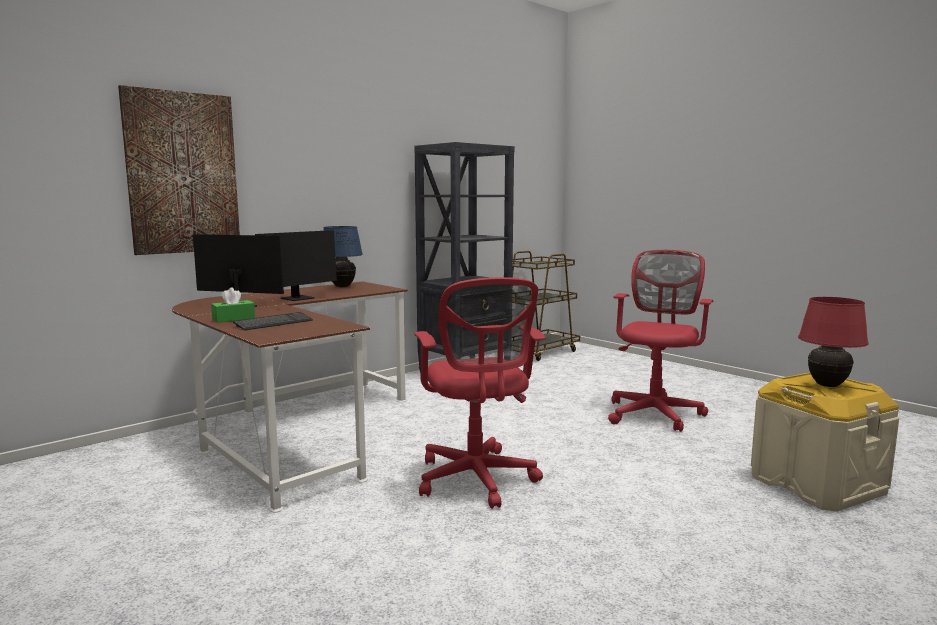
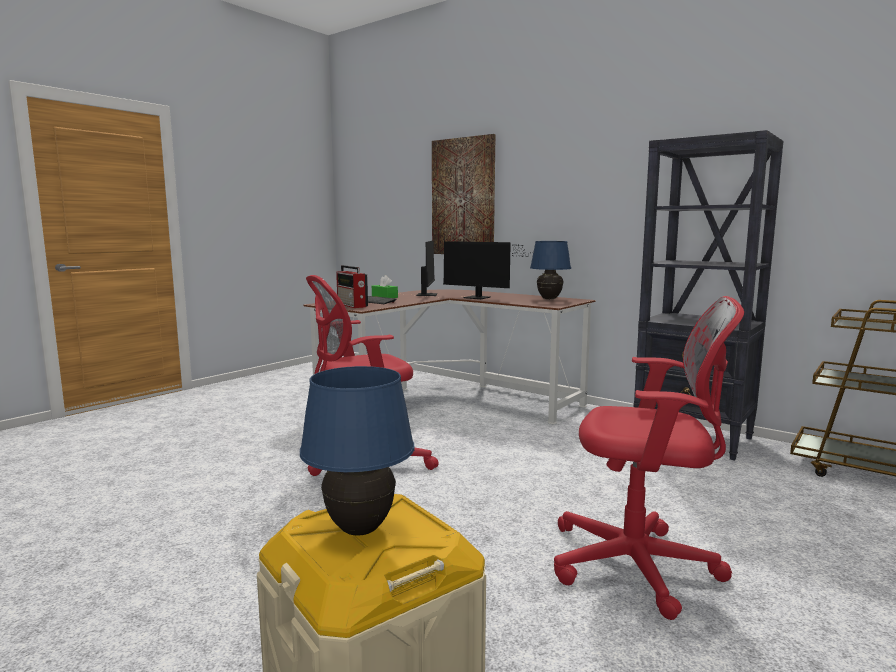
camera: 80 degrees right, 0 degrees up
(306, 328) = (352, 305): none -> radio
(827, 385) = (359, 529): red table lamp -> blue table lamp

